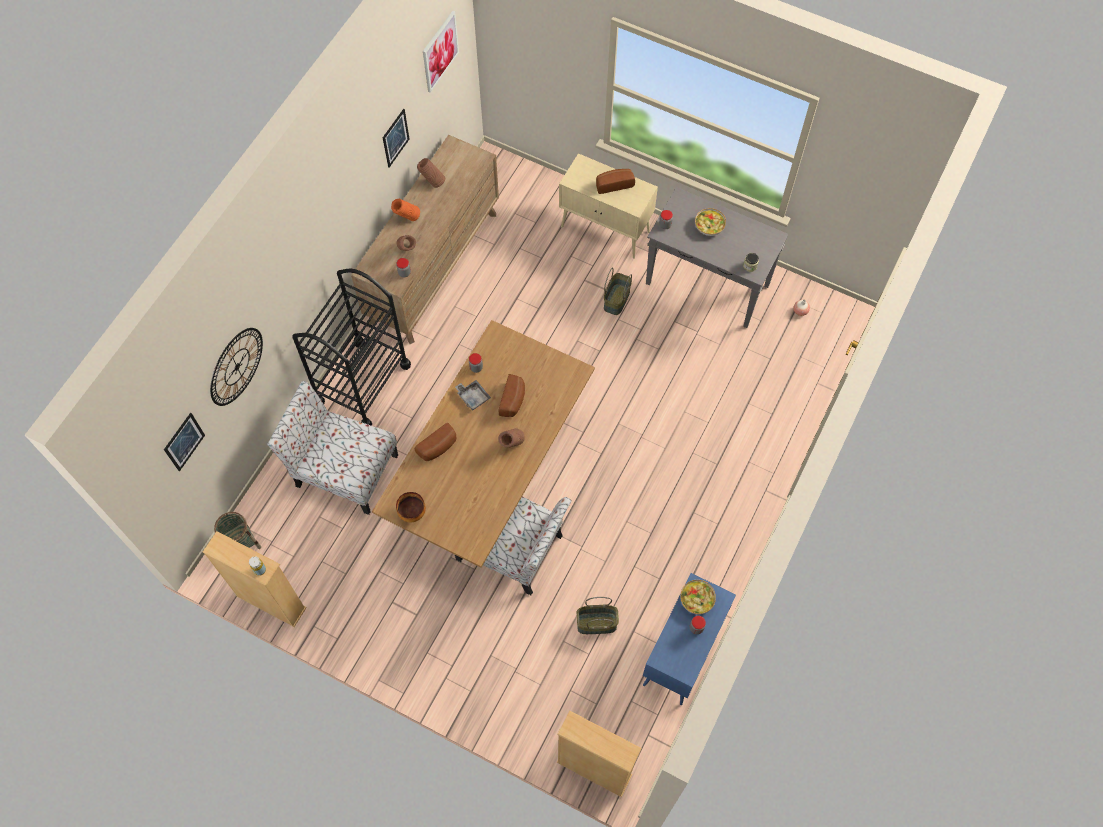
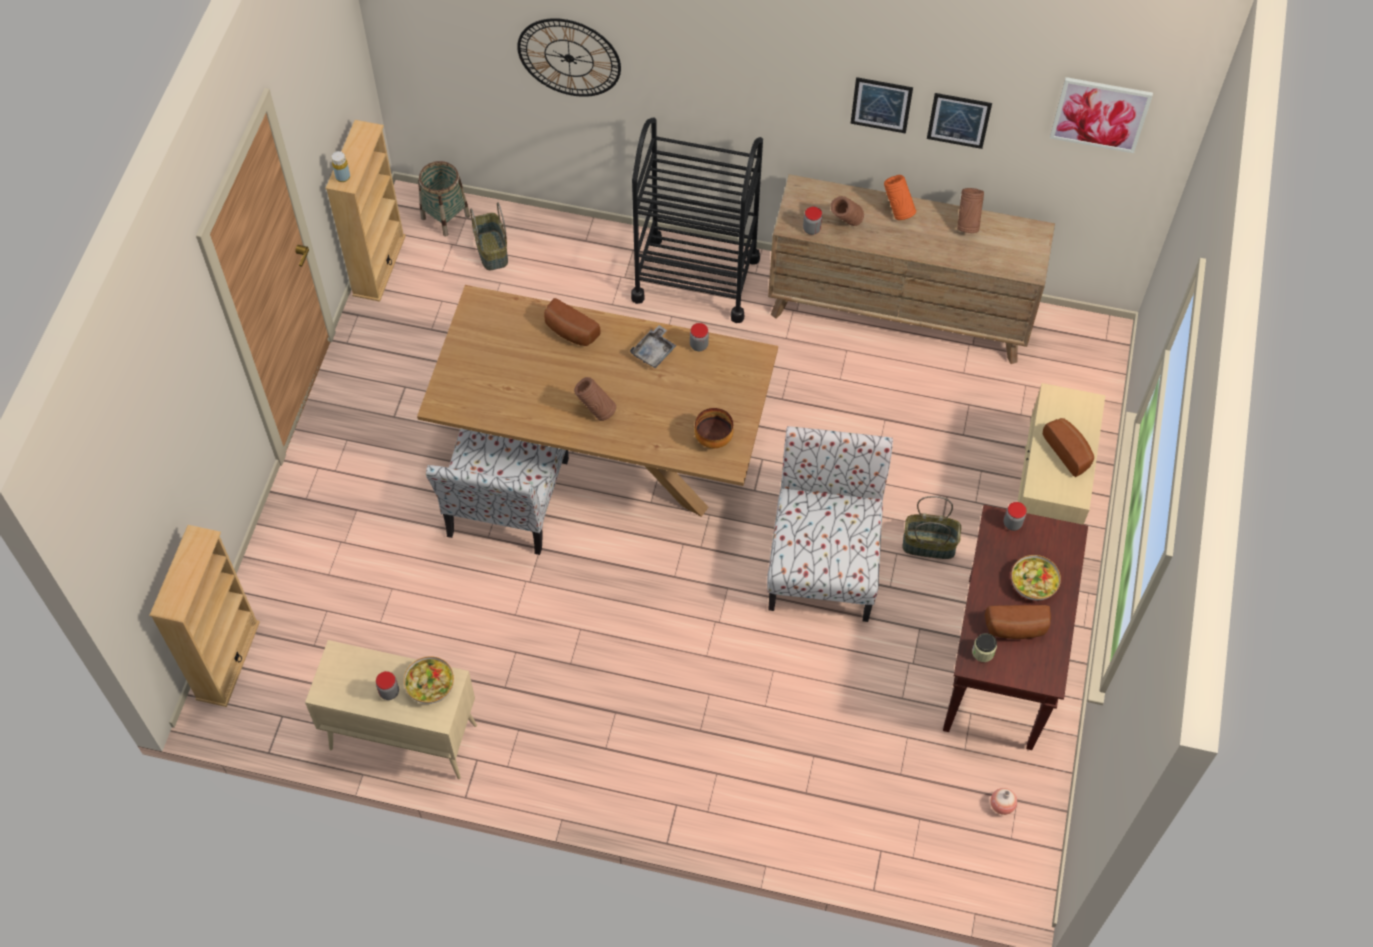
camera: 75 degrees right, 5 degrees down
(184, 442) = (459, 40): picture -> picture (881, 105)
(344, 470) = (569, 291): chair -> chair (823, 560)
(412, 512) = (473, 326): bowl -> bowl (714, 439)
(513, 400) = (662, 398): bread -> bread (1016, 629)
(596, 624) = (423, 622): basket -> basket (491, 250)
(682, 654) = (402, 737): blue cabinet -> beige cabinet
(708, 285) = (1000, 663): grey console table -> brown console table

